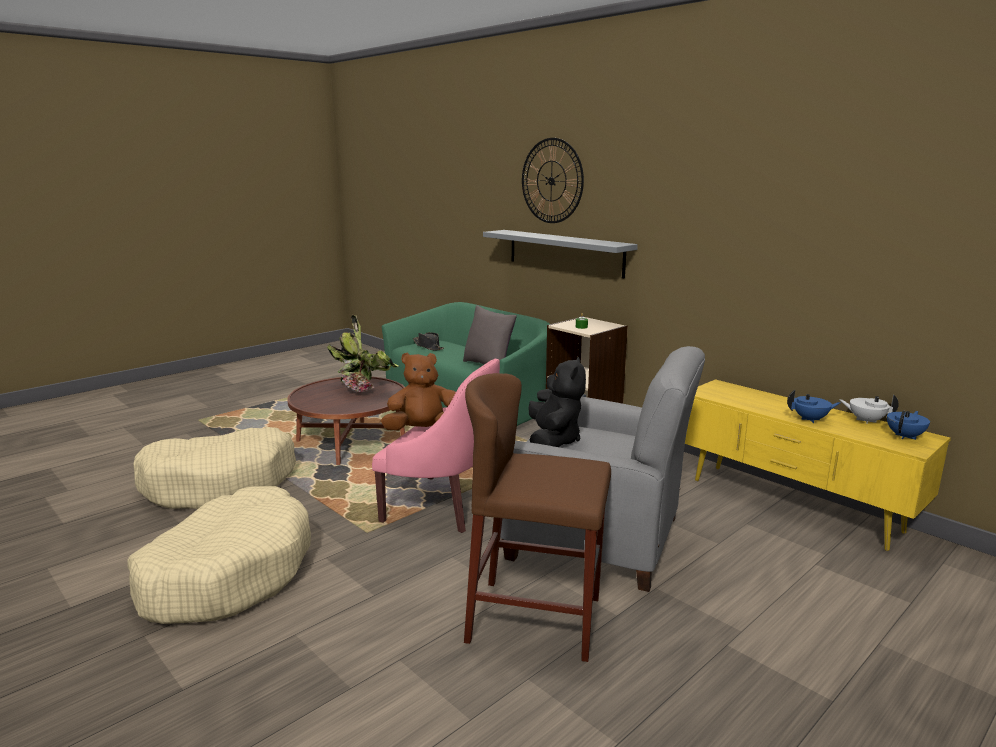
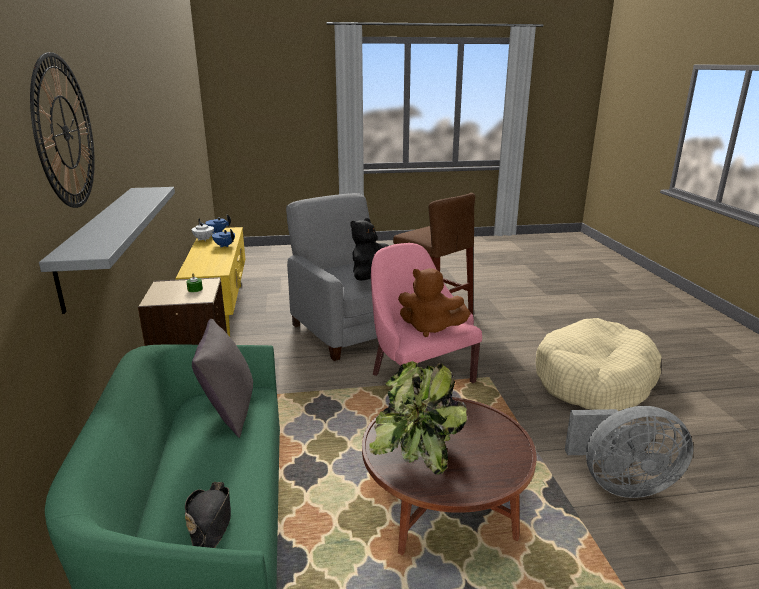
camera: 145 degrees left, 5 degrees up
(220, 483) = (620, 484): beige dog bed -> grey fan

